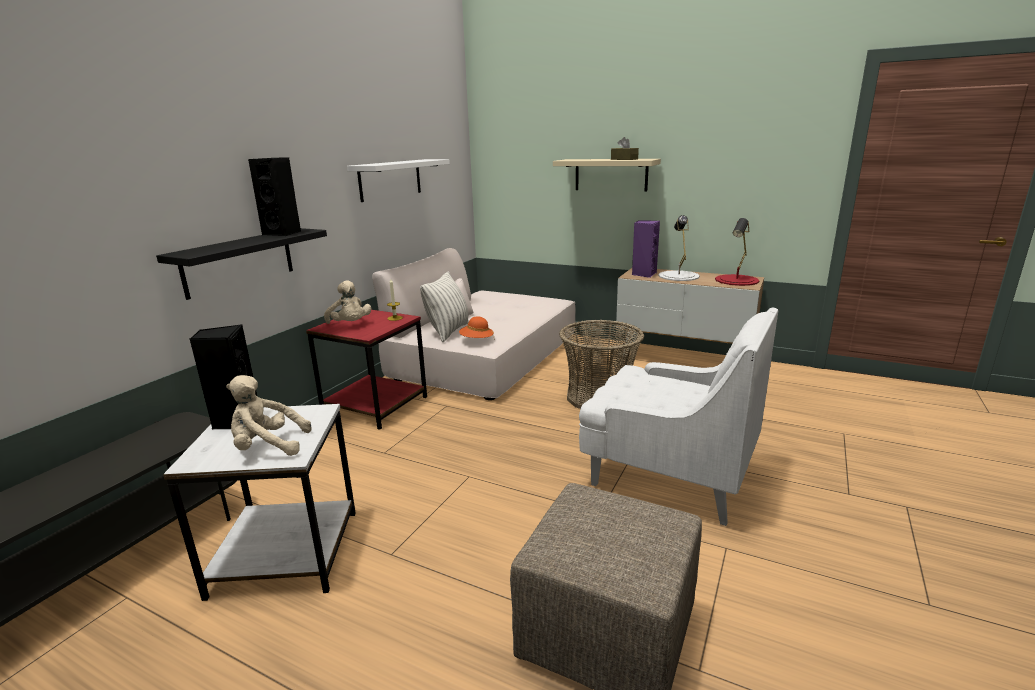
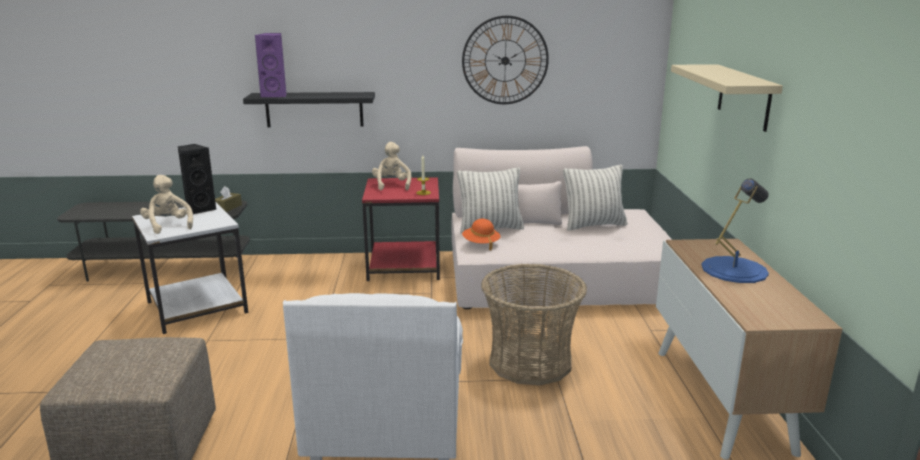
camera: 60 degrees right, 0 degrees up
(283, 233) = (346, 94): black speaker -> none
(350, 325) = (392, 185): beige plush toy -> beige plush toy turned 150 degrees clockwise
(390, 179) = (505, 60): white shelf -> wall clock
(492, 305) = (593, 225): none -> pillow
(624, 159) = (727, 77): brown tissue box -> brown tissue box (228, 208)
(644, 274) = (706, 249): purple speaker -> purple speaker (276, 95)
(678, 276) = (734, 269): white table lamp -> blue table lamp
(737, 280) = (778, 309): red table lamp -> none

